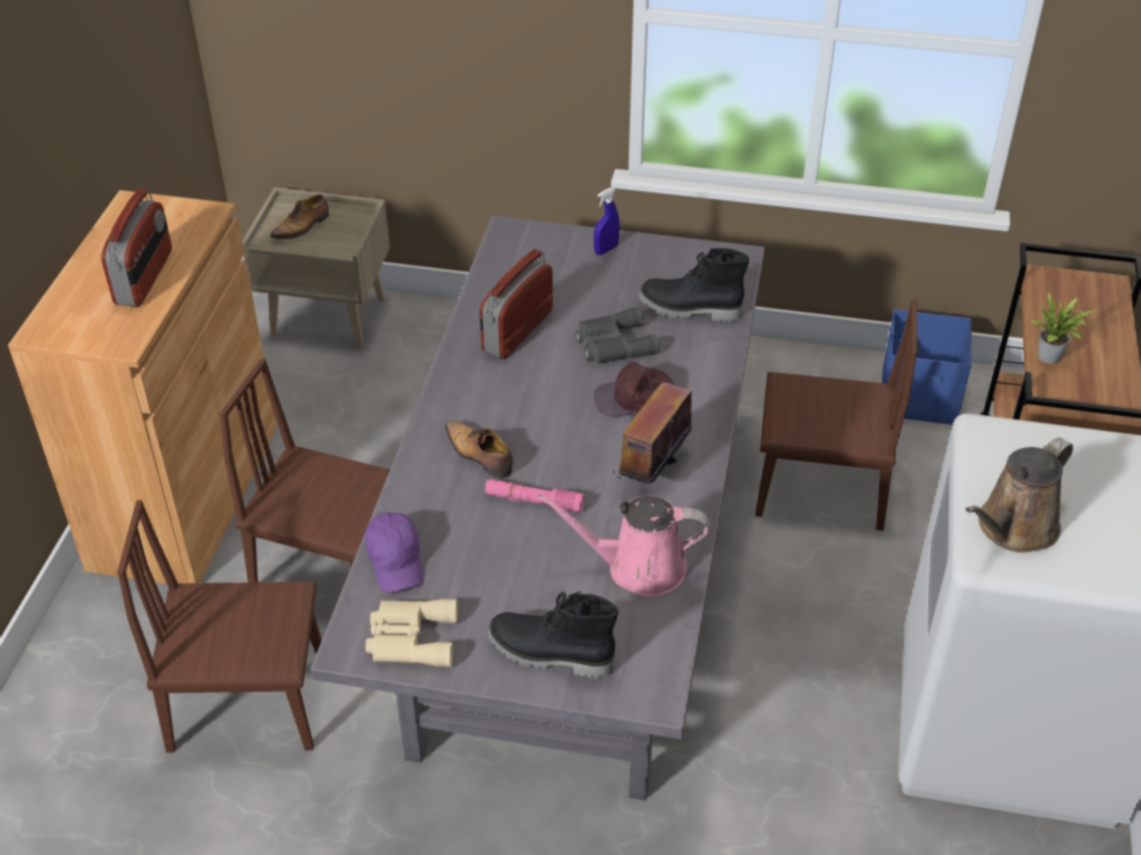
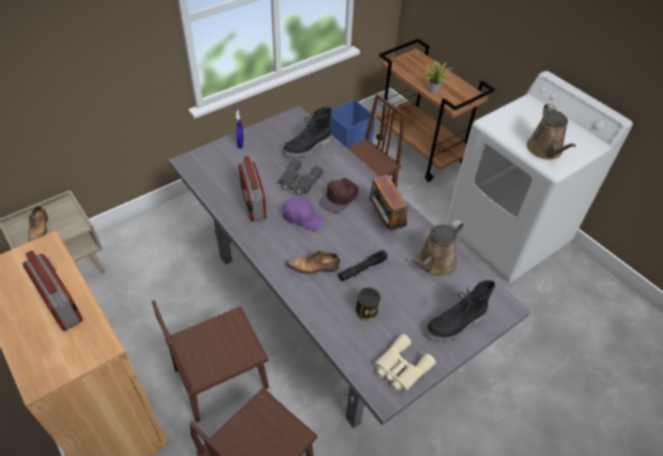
camera: 50 degrees left, 5 degrees up
(396, 561) = (347, 341): purple cap -> purple cap (302, 218)
(466, 549) = (366, 311): none -> can
(534, 501) = (362, 269): pink flashlight -> black flashlight
(638, 567) = (433, 263): pink watering can -> brown watering can

